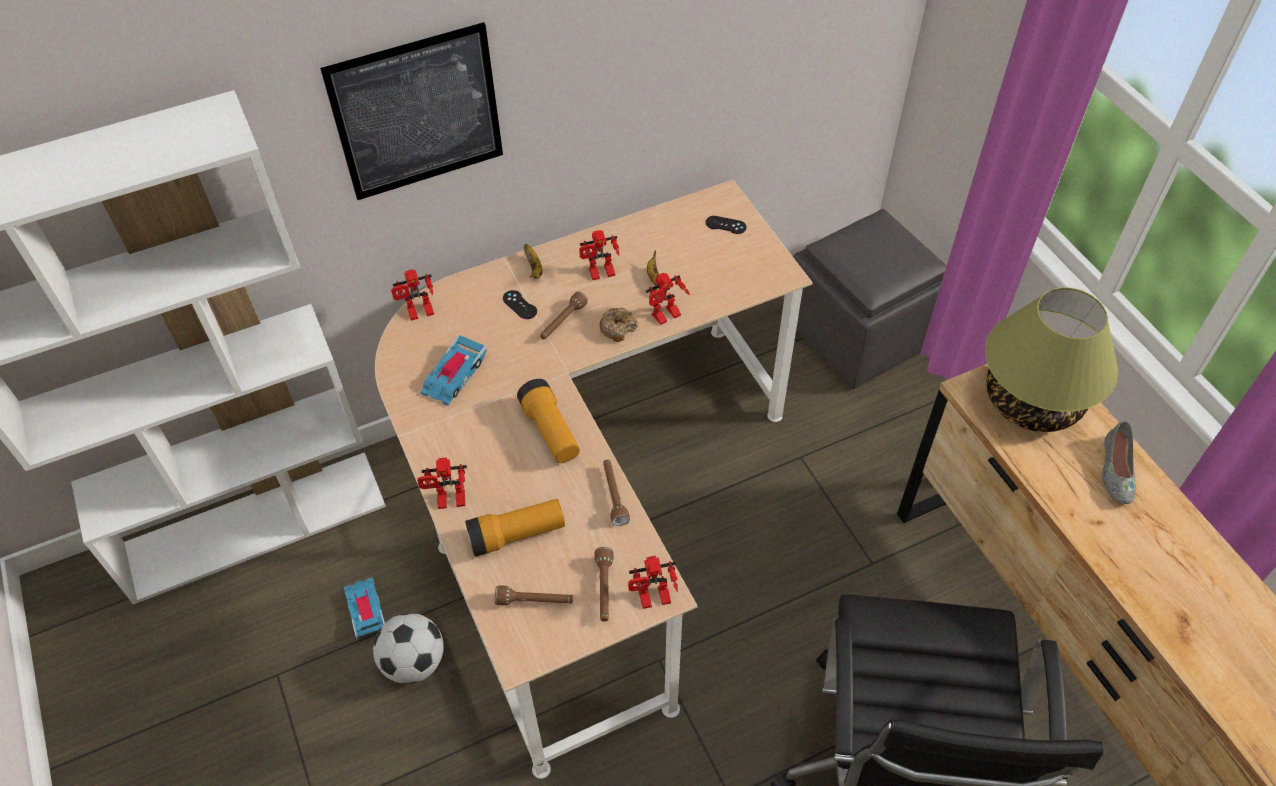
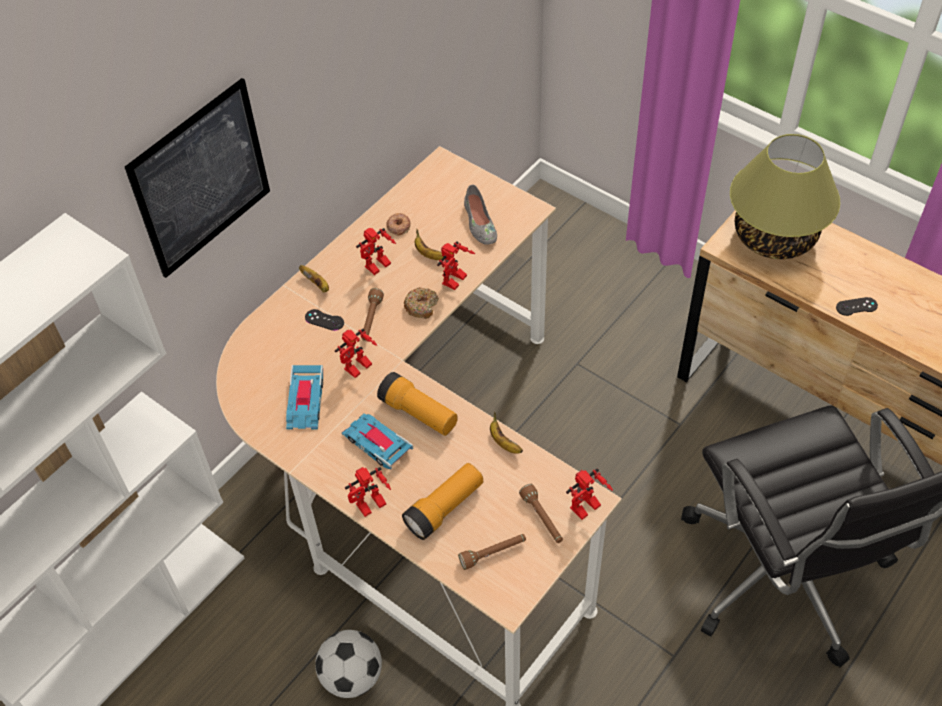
camera: 25 degrees left, 0 degrees up
(366, 610) = (281, 653): toy car -> toy car (377, 443)
(419, 314) = (240, 363): toy robot -> toy robot (359, 369)
(614, 495) = (503, 442): brown flashlight -> banana
(644, 242) = (398, 226): none -> donut
(725, 225) = (457, 186): black game controller -> black game controller (856, 306)
(858, 332) = (565, 242): grey ottoman -> none
(1116, 470) = (861, 264): grey shoe -> grey shoe (479, 223)

